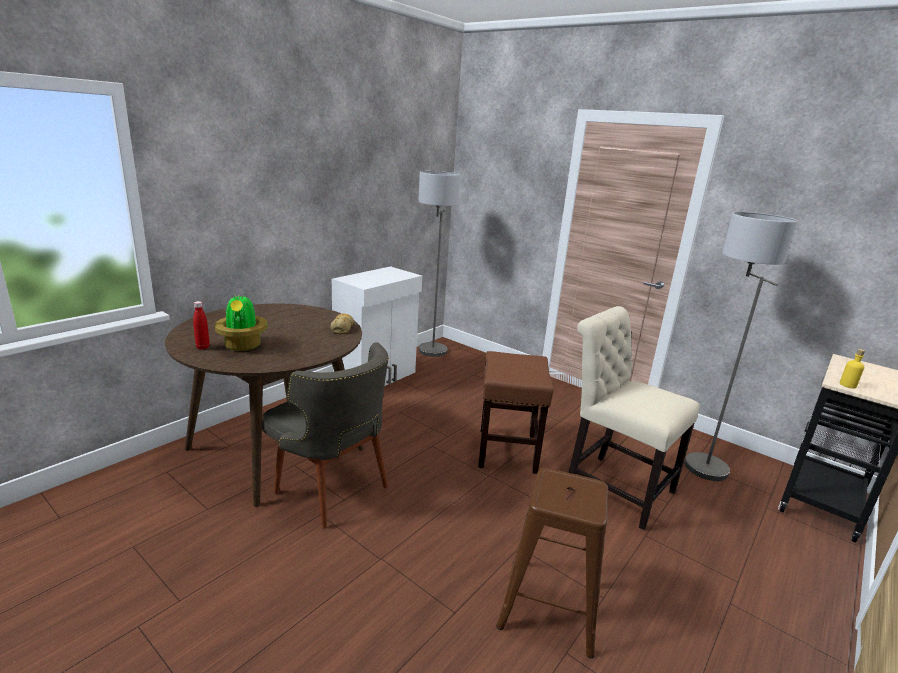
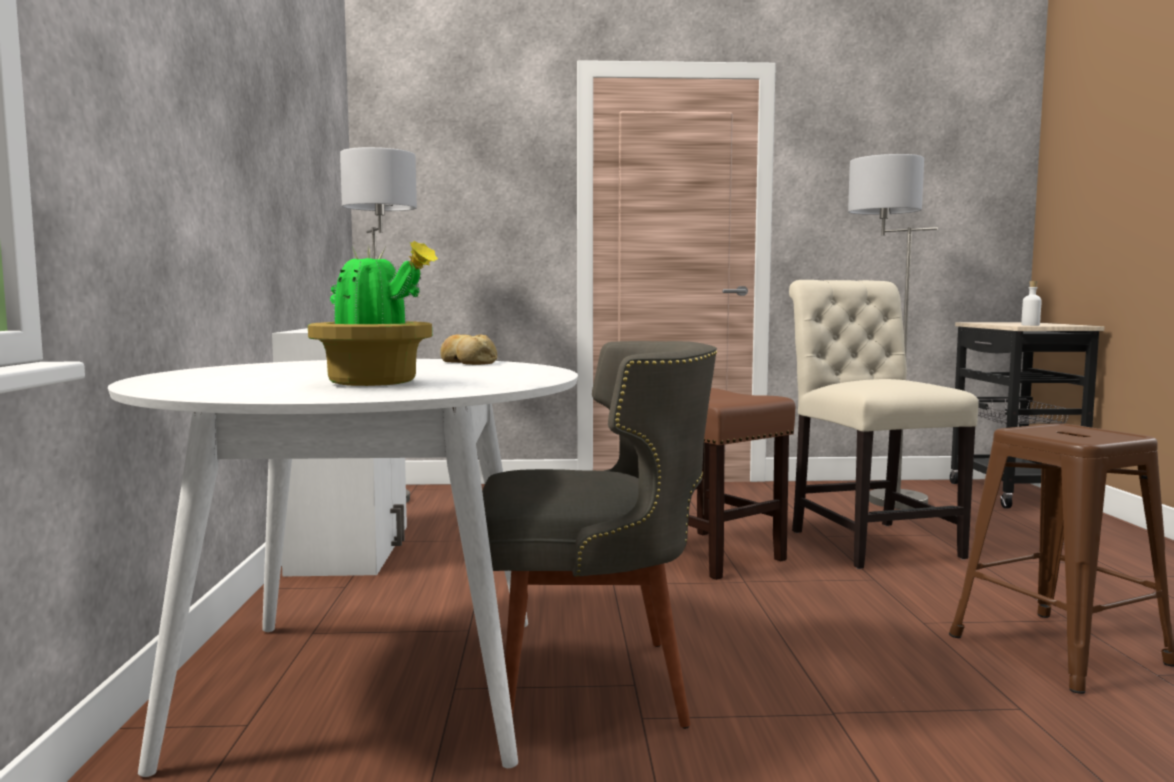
camera: 40 degrees left, 15 degrees down
(203, 347) = (299, 392): red bottle -> none
(276, 449) = (369, 686): brown dining table -> white dining table
(612, 486) = (869, 541): beige chair -> beige chair turned 75 degrees clockwise
(847, 385) = (1030, 325): yellow bottle -> white bottle

